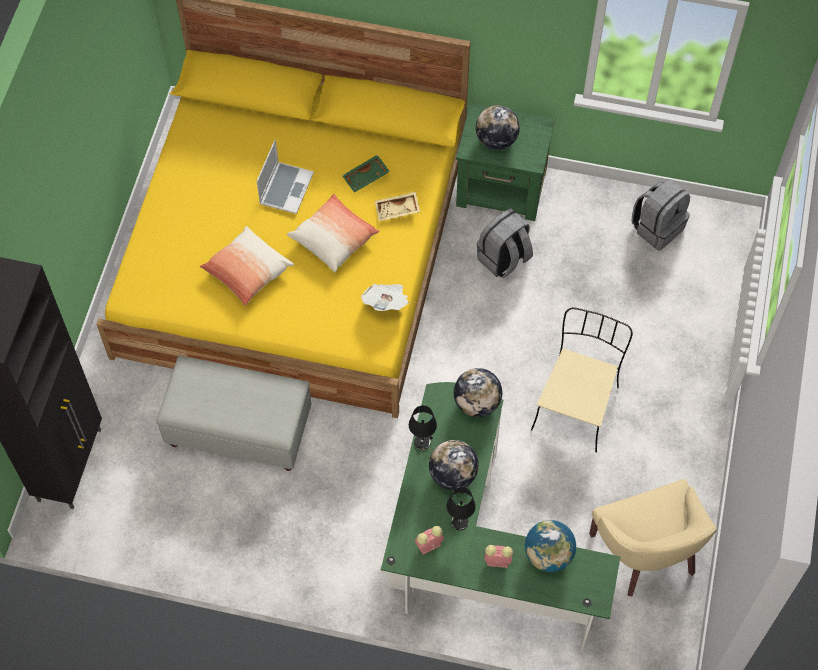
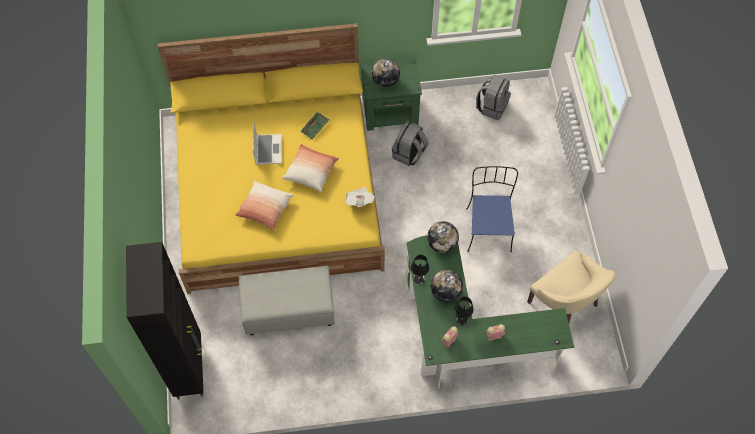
camera: 20 degrees left, 0 degrees up
(397, 210) = (343, 142): beige tray -> none
(548, 555) = (522, 321): globe -> none
(576, 406) = (488, 229): beige chair -> blue chair

